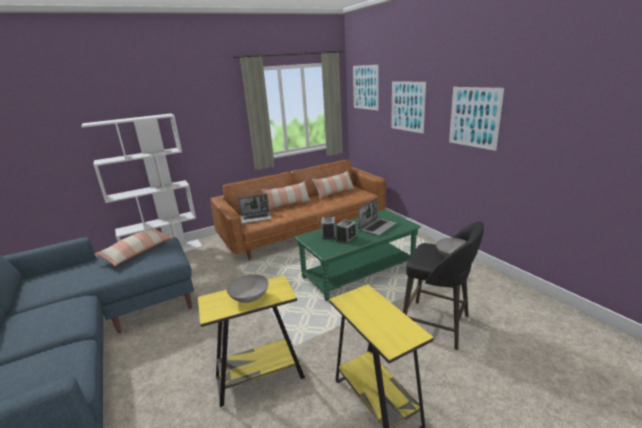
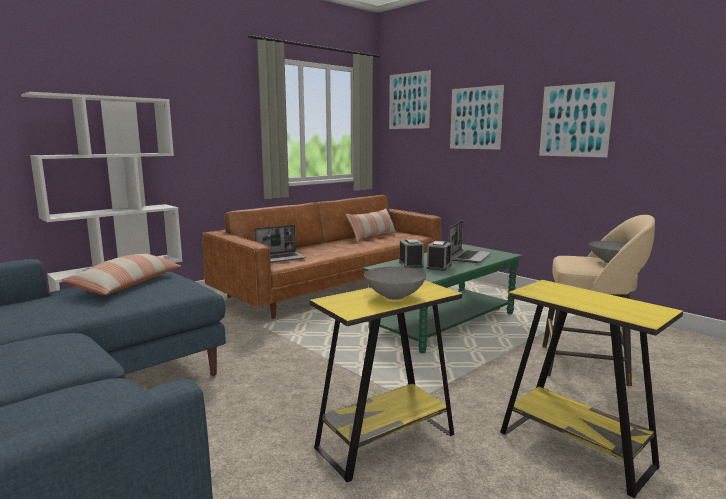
camera: 15 degrees left, 10 degrees down
(287, 204) = (315, 246): pillow -> none
(437, 324) = (587, 365): black stool -> beige stool

